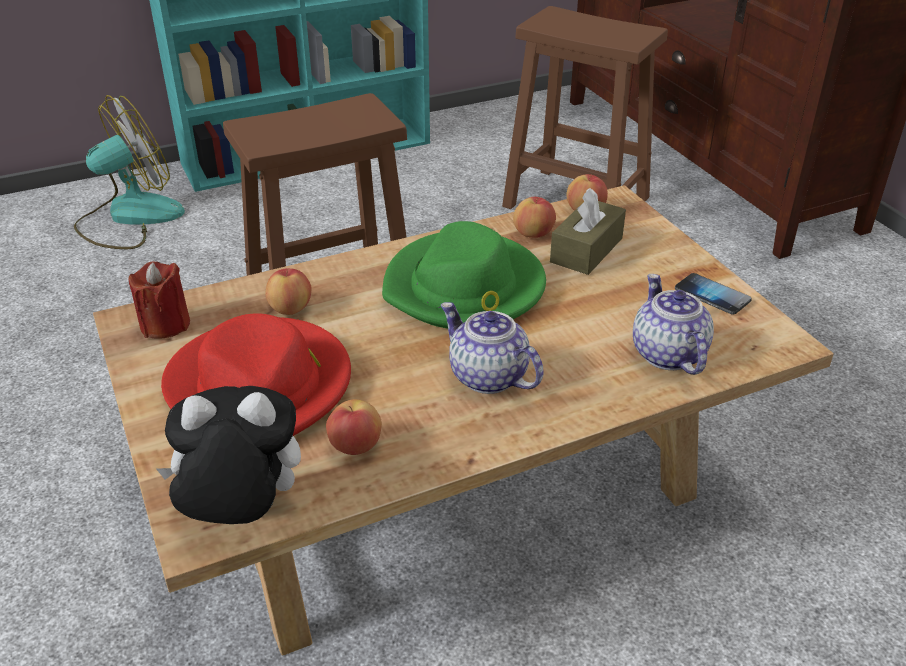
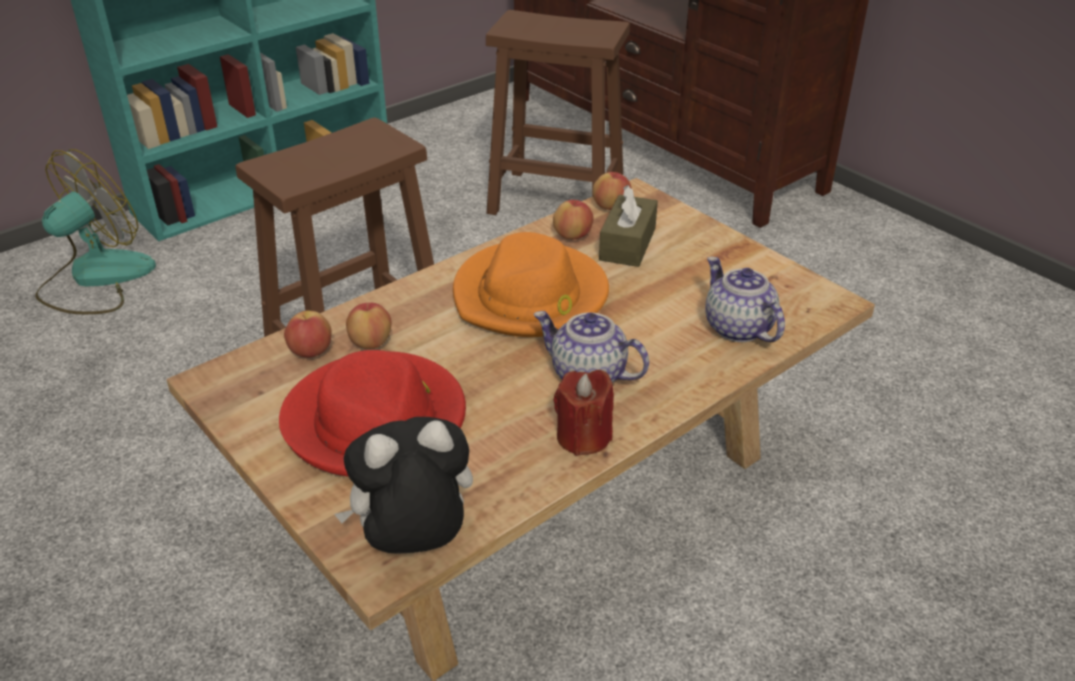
camera: 15 degrees left, 0 degrees up
(165, 324) = (250, 378): red candle -> red candle (583, 437)
(355, 446) = (494, 461): apple -> apple (311, 352)
(465, 288) = (530, 296): green hat -> orange hat
(712, 295) = (754, 269): phone -> none

